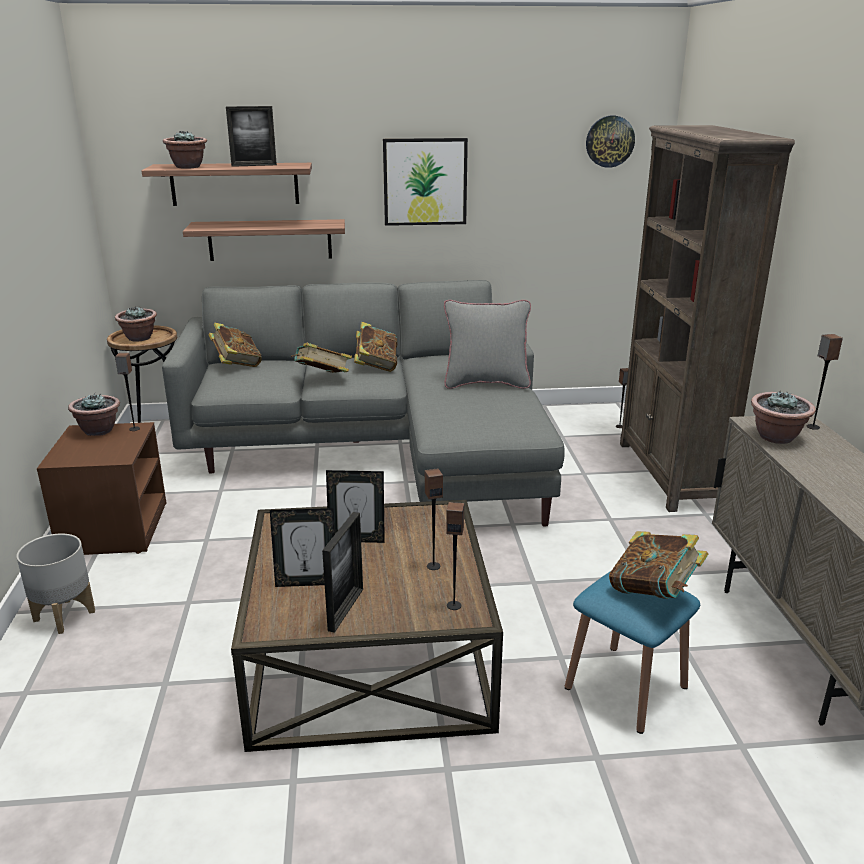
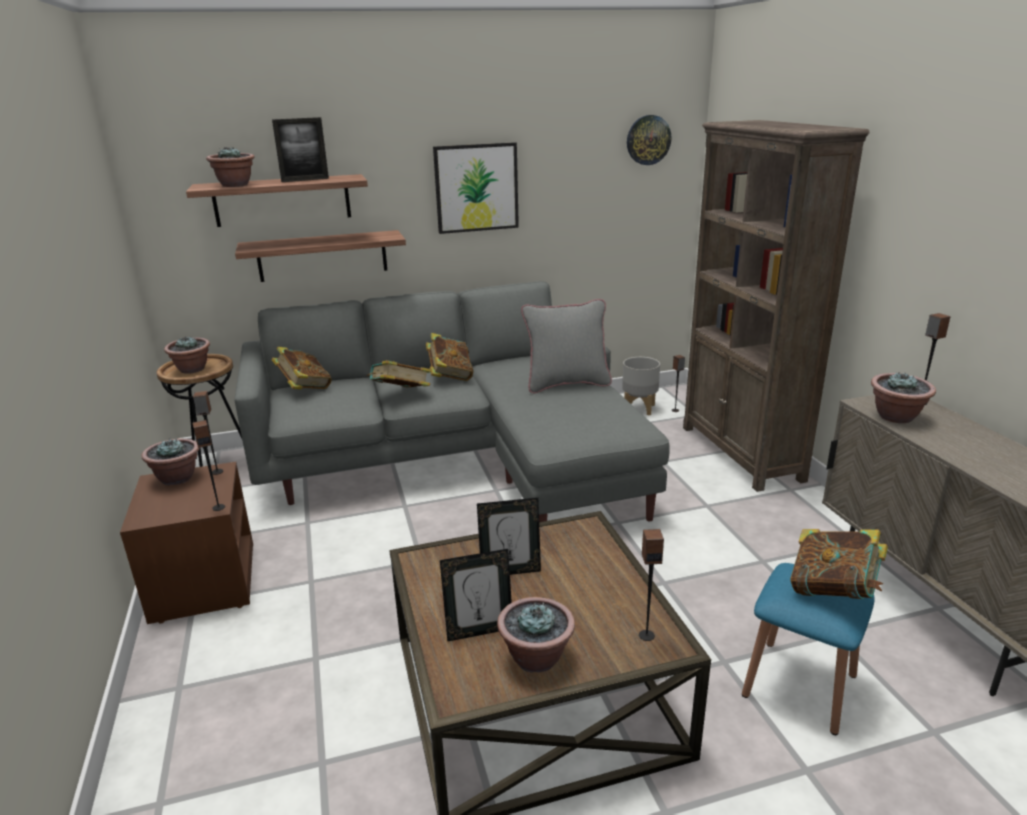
camera: 10 degrees left, 0 degrees up
(65, 616) = (179, 696): grey planter -> grey planter (639, 408)
(346, 609) = (536, 657): picture frame -> potted plant
(433, 566) = (603, 591): speaker -> speaker (218, 507)

